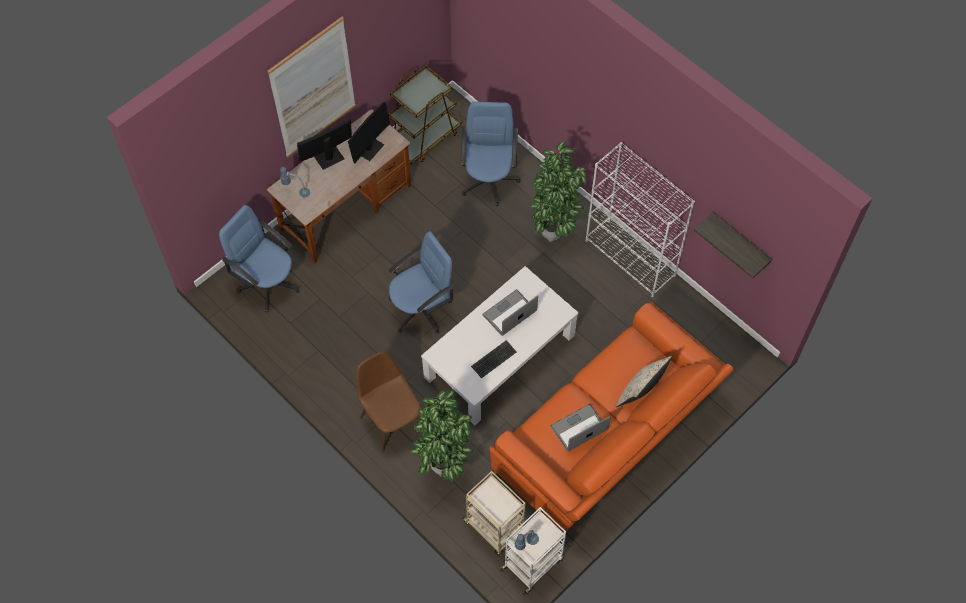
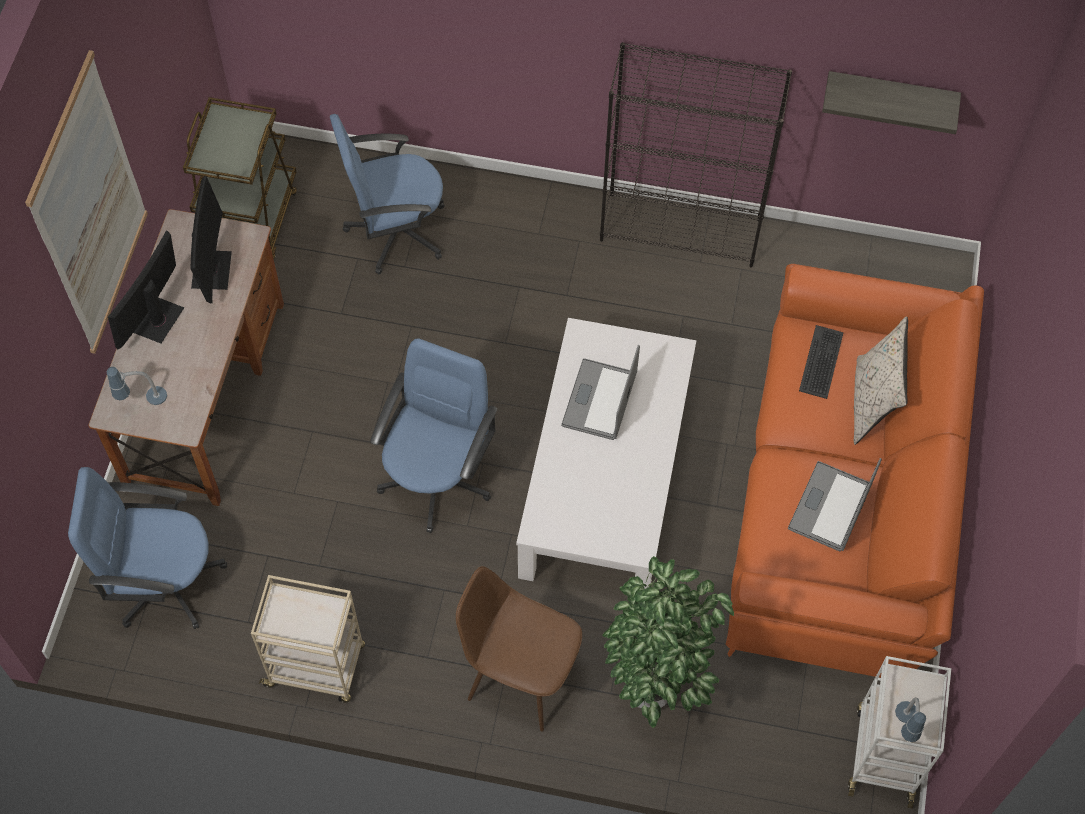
camera: 35 degrees left, 0 degrees up
(489, 180) = (395, 231): blue office chair -> blue office chair turned 75 degrees counterclockwise
(494, 359) = (629, 482): keyboard -> keyboard (822, 362)
(494, 527) = (791, 736): beige cart -> beige cart (316, 666)
(553, 236) = (549, 259): potted plant -> none
(631, 258) = (681, 229): white bookcase -> black bookcase

